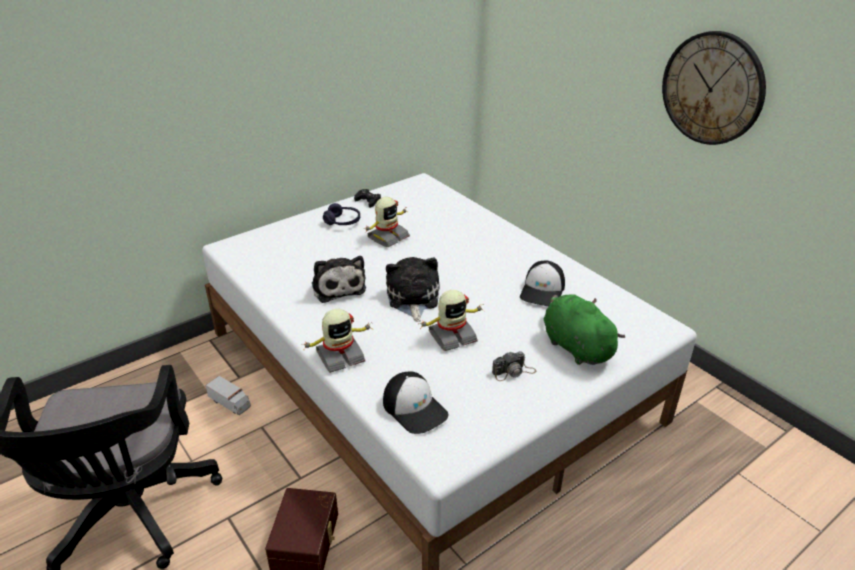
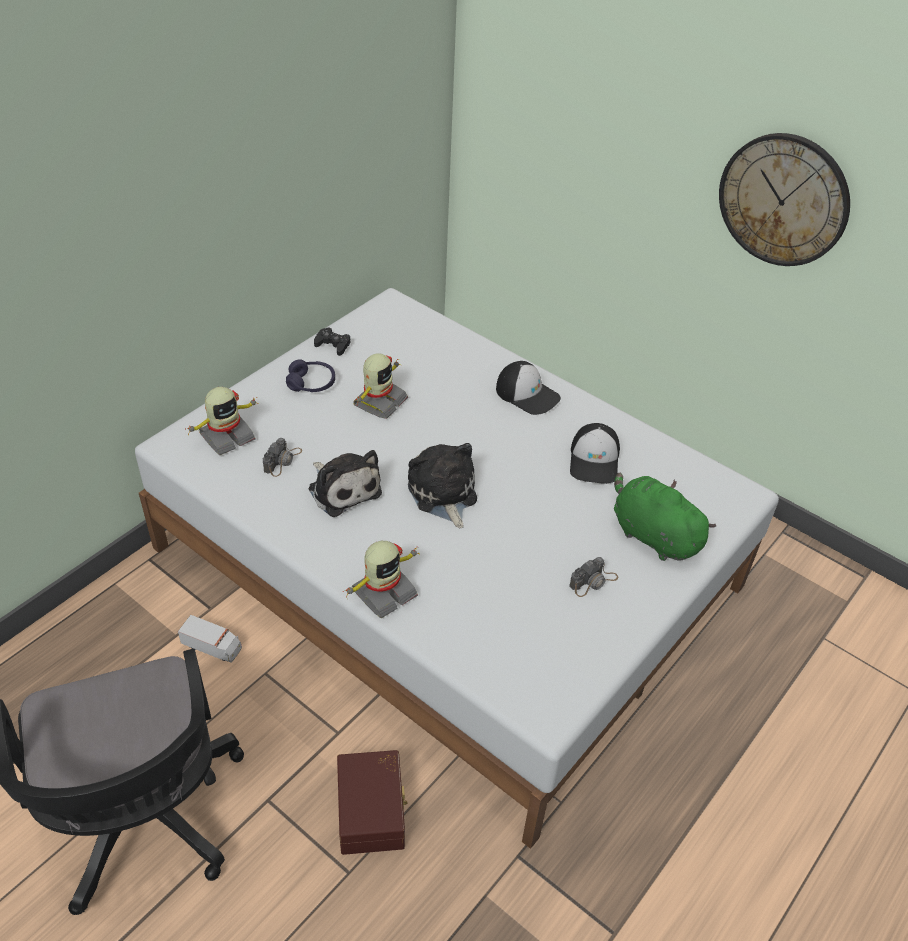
camera: 15 degrees left, 10 degrees up
(301, 264) = (282, 460): none -> camera
(415, 408) = (497, 649): cap -> cap (527, 394)
(451, 336) = (507, 542): toy robot -> toy robot (226, 436)

